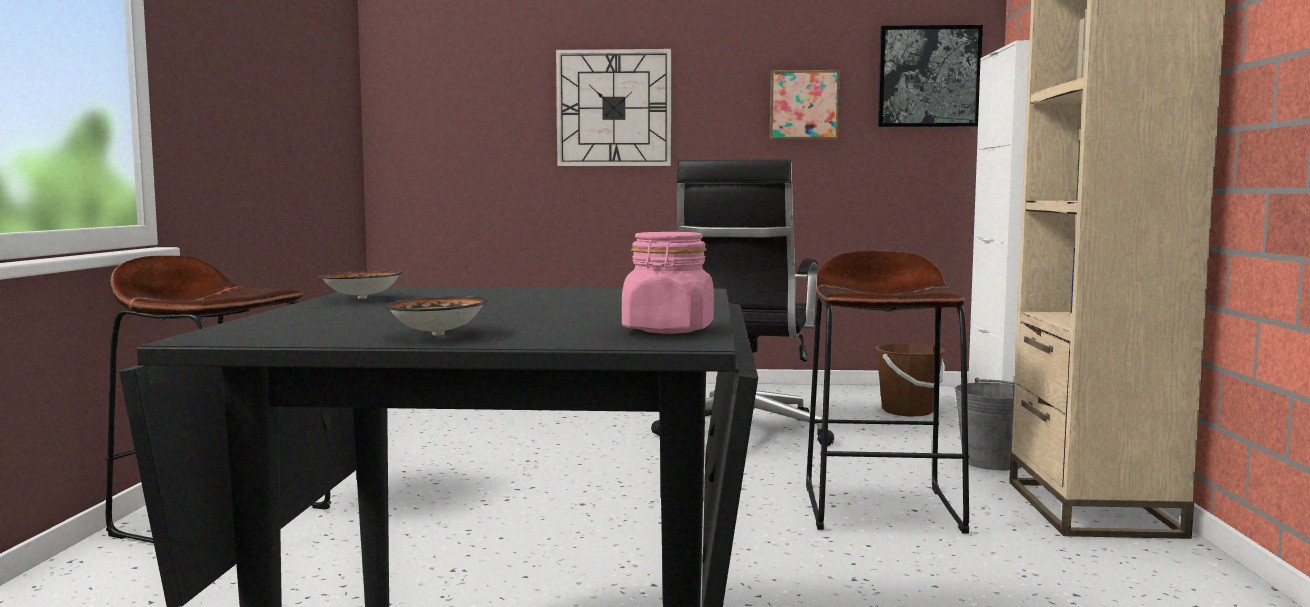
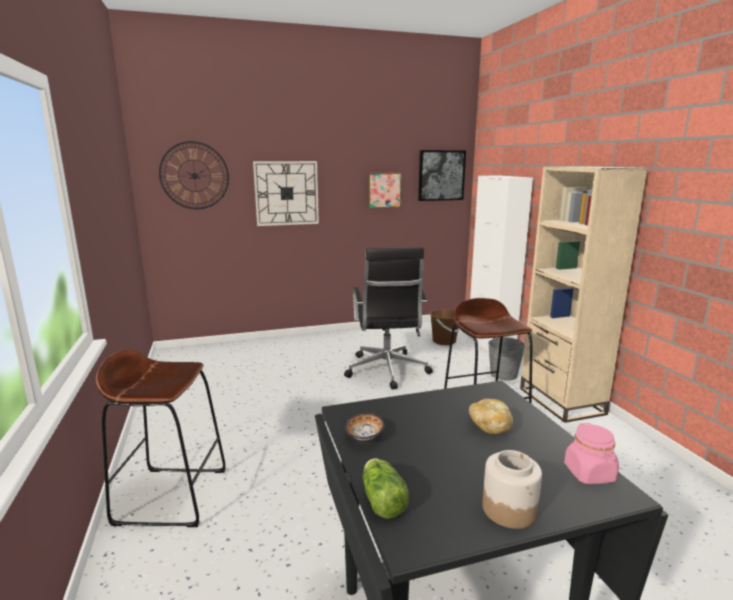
camera: 20 degrees left, 10 degrees up
(264, 320) = (382, 499): none -> lettuce
(440, 334) = (509, 509): bowl -> jar
(458, 75) = (194, 175): none -> wall clock
(594, 303) = (490, 426): none -> bread

